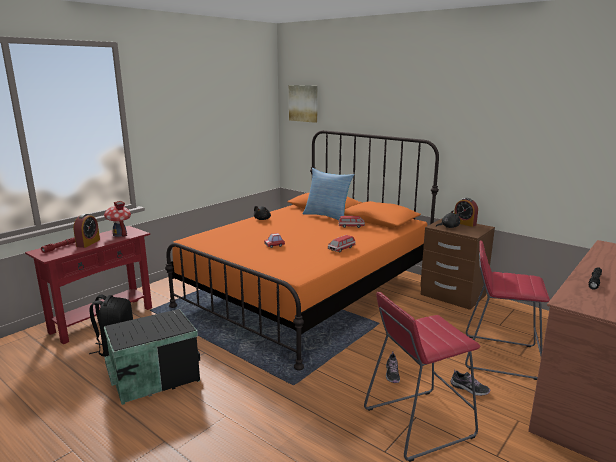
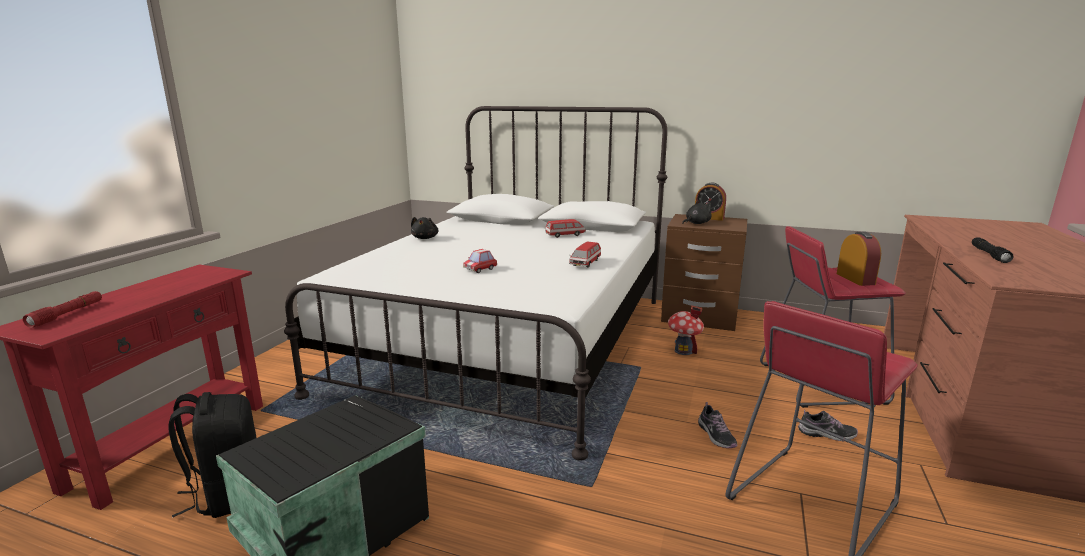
camera: 20 degrees left, 0 degrees up
(88, 243) = (131, 299): alarm clock -> alarm clock (855, 279)
(120, 234) = (191, 278): toy house -> toy house (683, 351)
(303, 103) = (445, 69): picture -> none
(308, 292) = (510, 341): orange bed -> white bed
(327, 216) = (518, 227): pillow -> none

